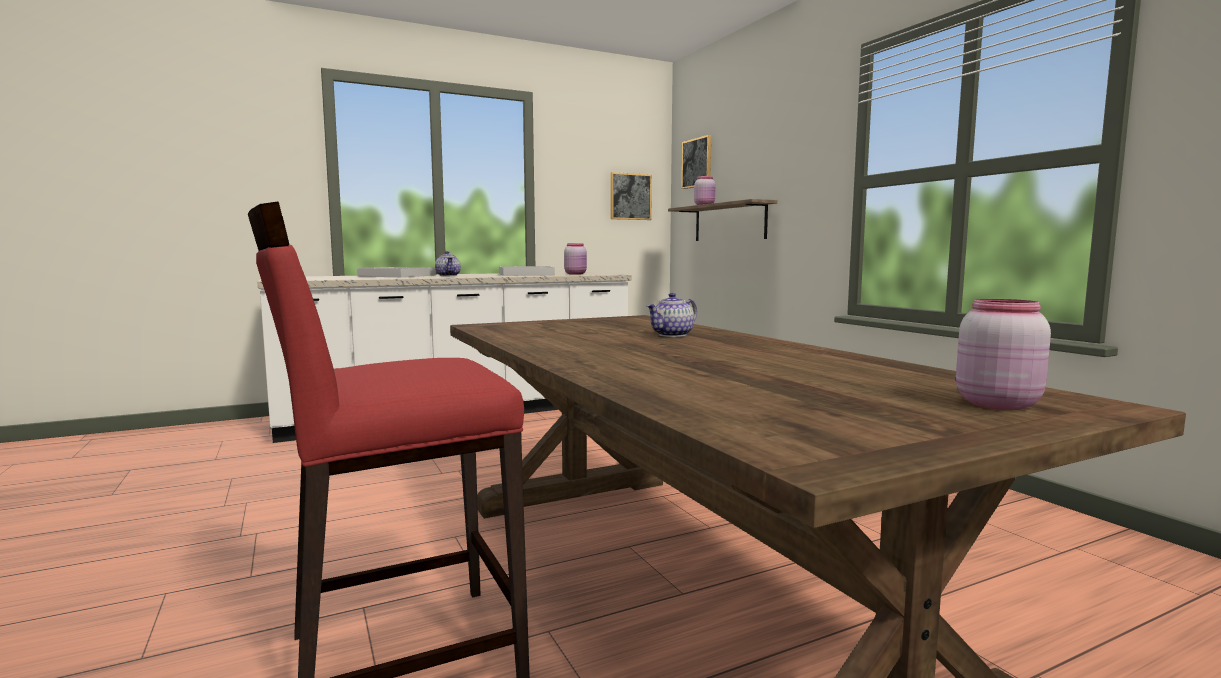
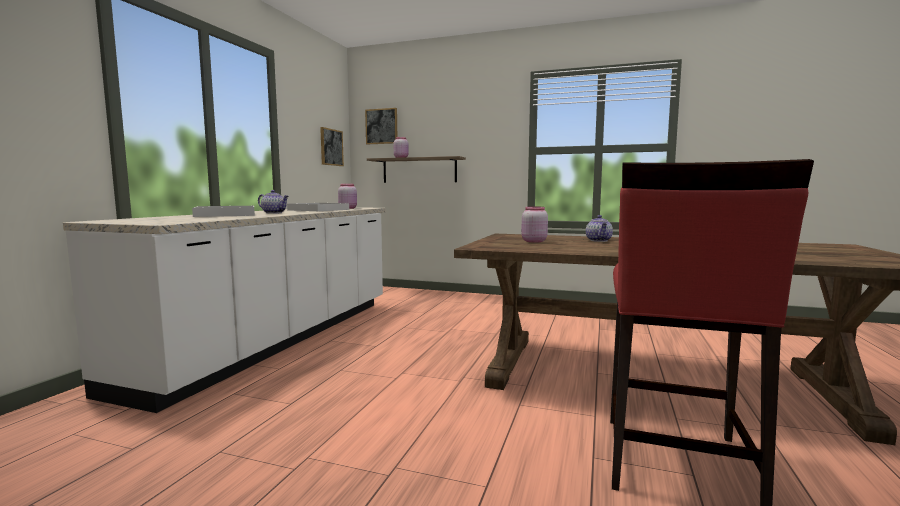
camera: 45 degrees left, 0 degrees up
(995, 403) = (835, 248): pink jar -> pink jar (533, 241)

